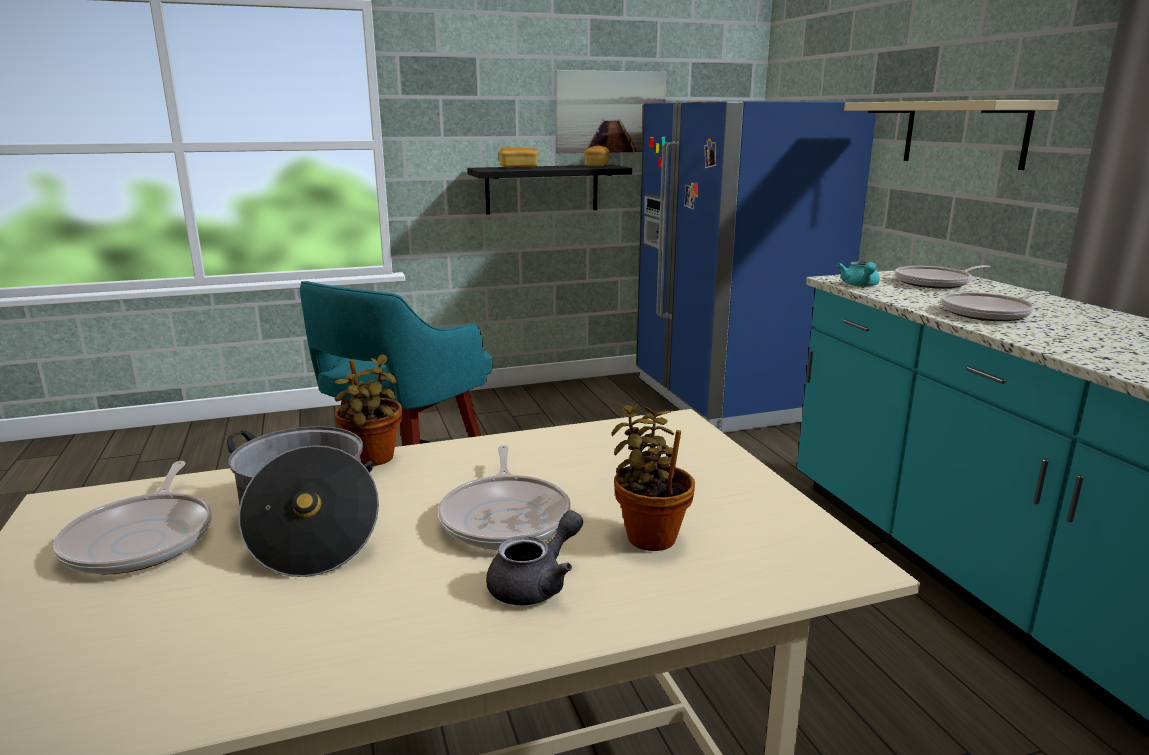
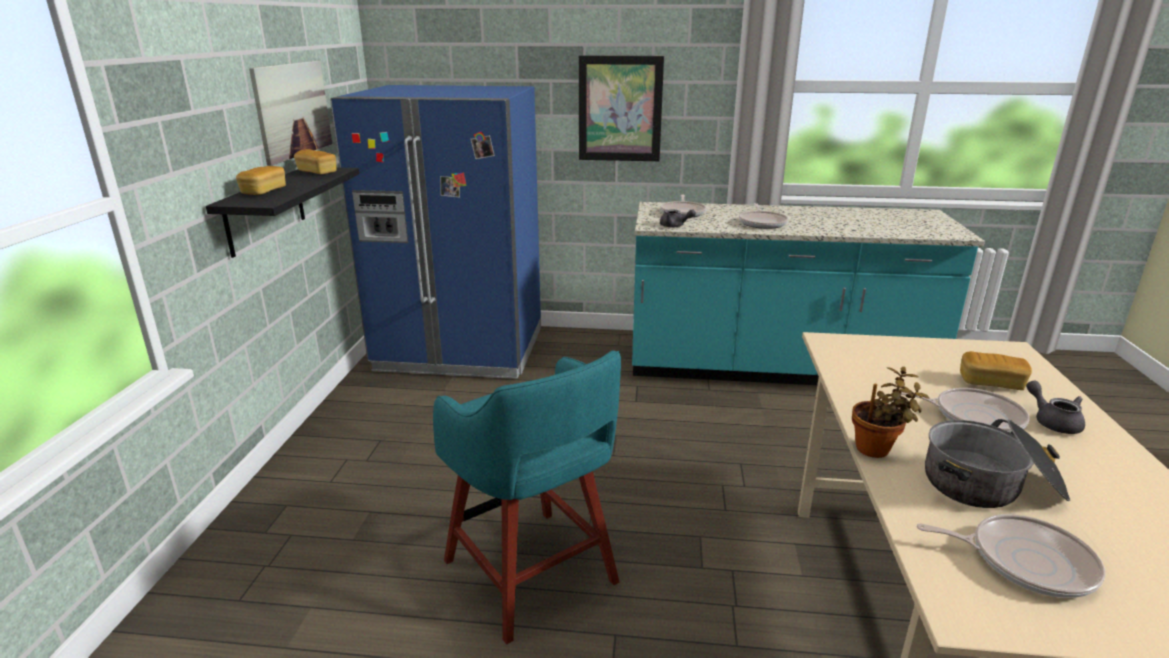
camera: 65 degrees left, 5 degrees up
(649, 535) = (991, 383): potted plant -> bread
(860, 285) = (675, 226): turquoise teapot -> grey teapot
(964, 133) = (620, 109): beige shelf -> picture

